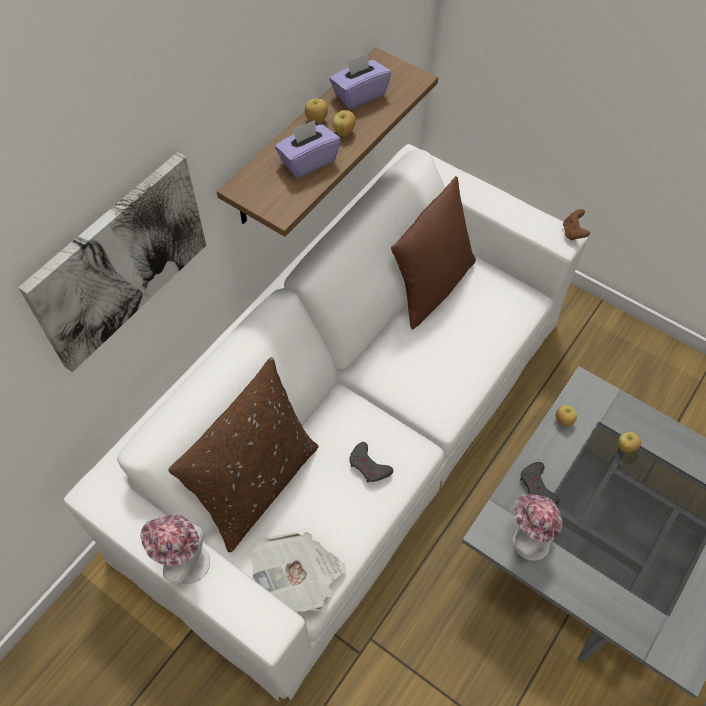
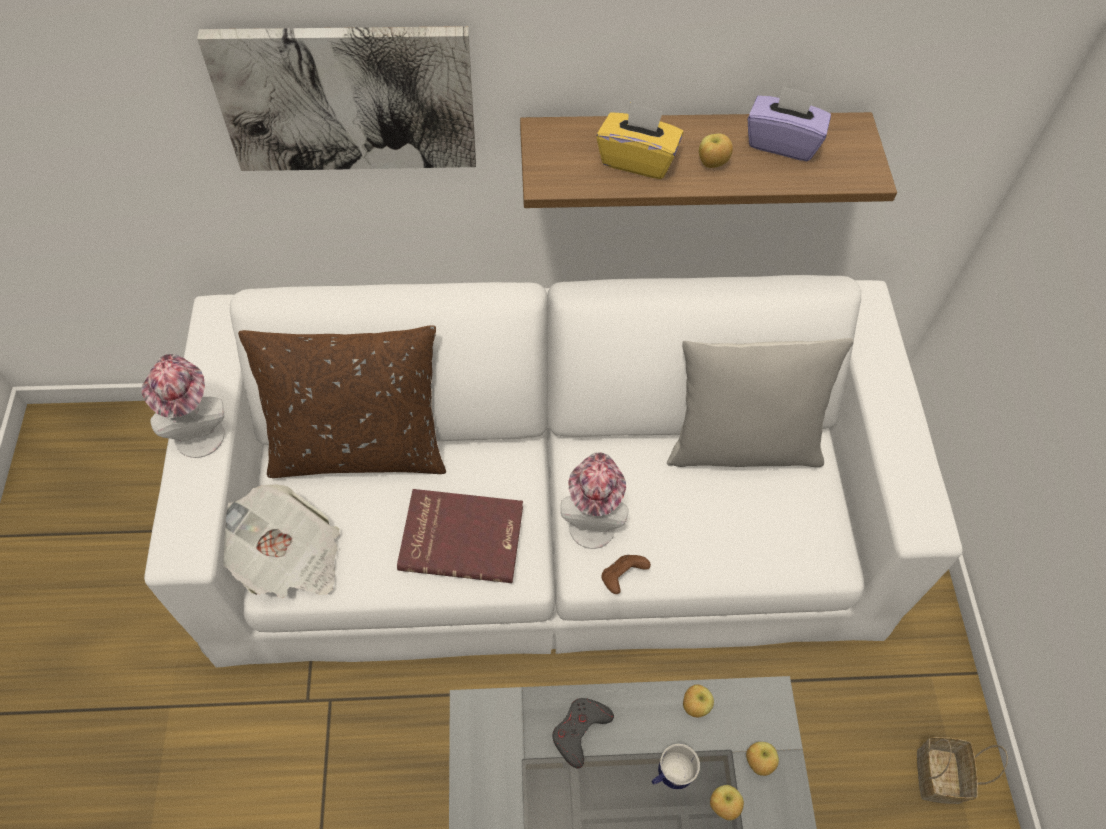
camera: 50 degrees right, 0 degrees up
(308, 161) = (637, 160): purple tissue box -> yellow tissue box
(316, 119) = (703, 130): apple -> apple (758, 762)
(369, 466) = (462, 536): grey game controller -> red book
(431, 287) = (741, 445): brown pillow -> grey pillow
(526, 539) = (503, 761): hat -> hat (592, 521)
(573, 232) = (945, 531): brown game controller -> brown game controller (621, 578)
(592, 460) = (669, 775): none -> mug
(641, 358) = (939, 778): none -> basket

